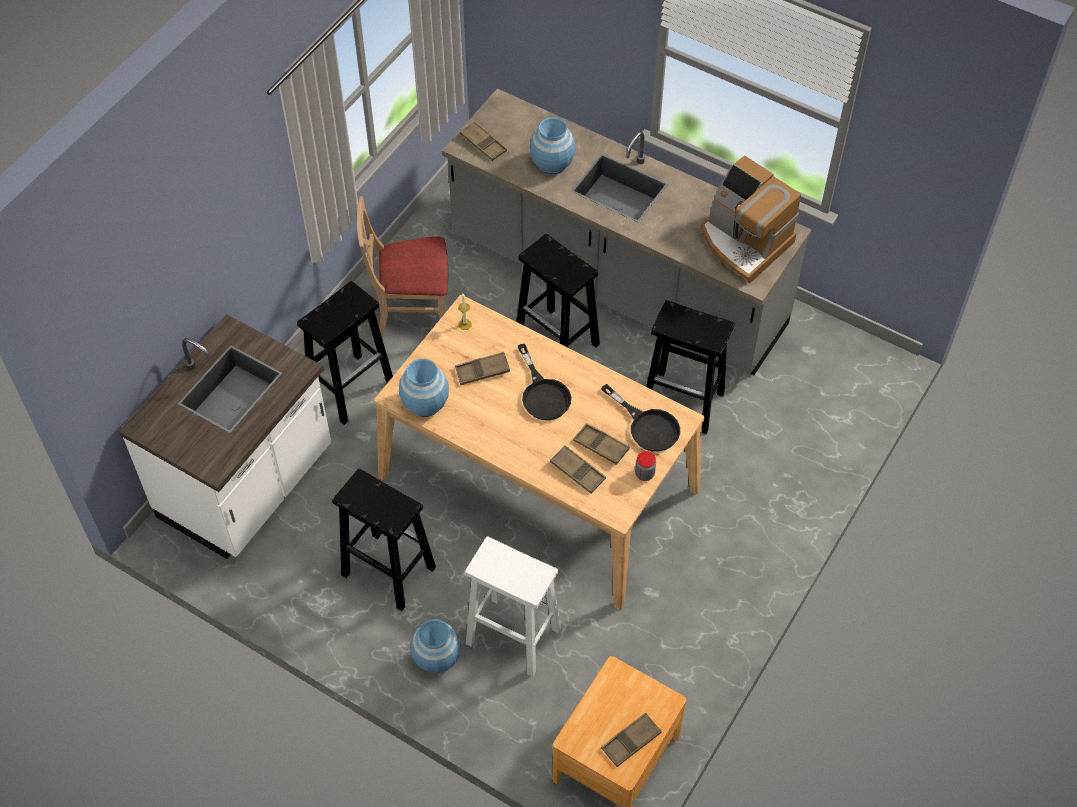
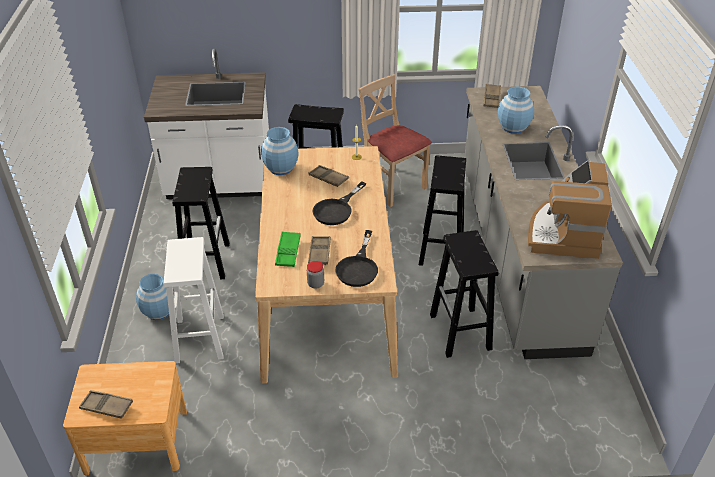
camera: 55 degrees right, 15 degrees down
(577, 472) = (288, 252): brown tray -> green tray

